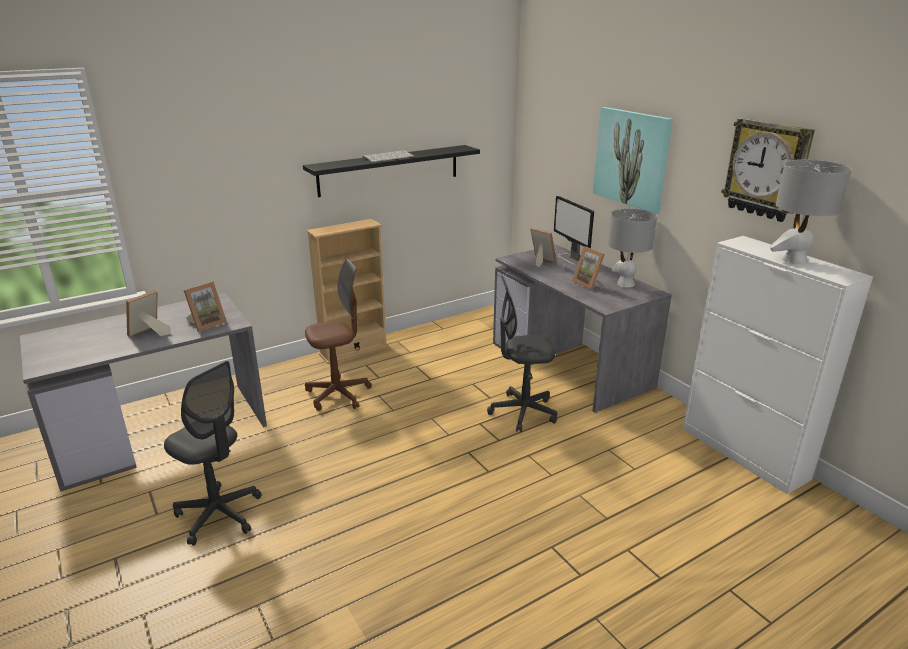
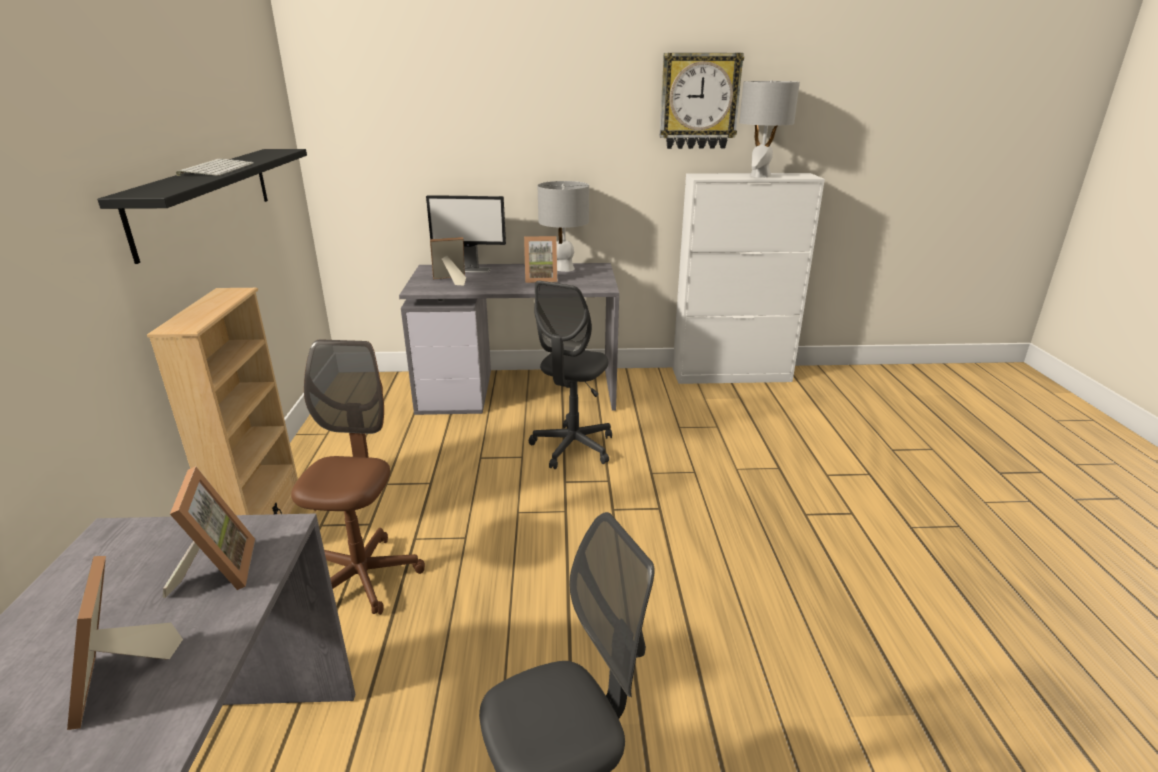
camera: 60 degrees left, 0 degrees up
(631, 158) = (524, 124): picture -> none

